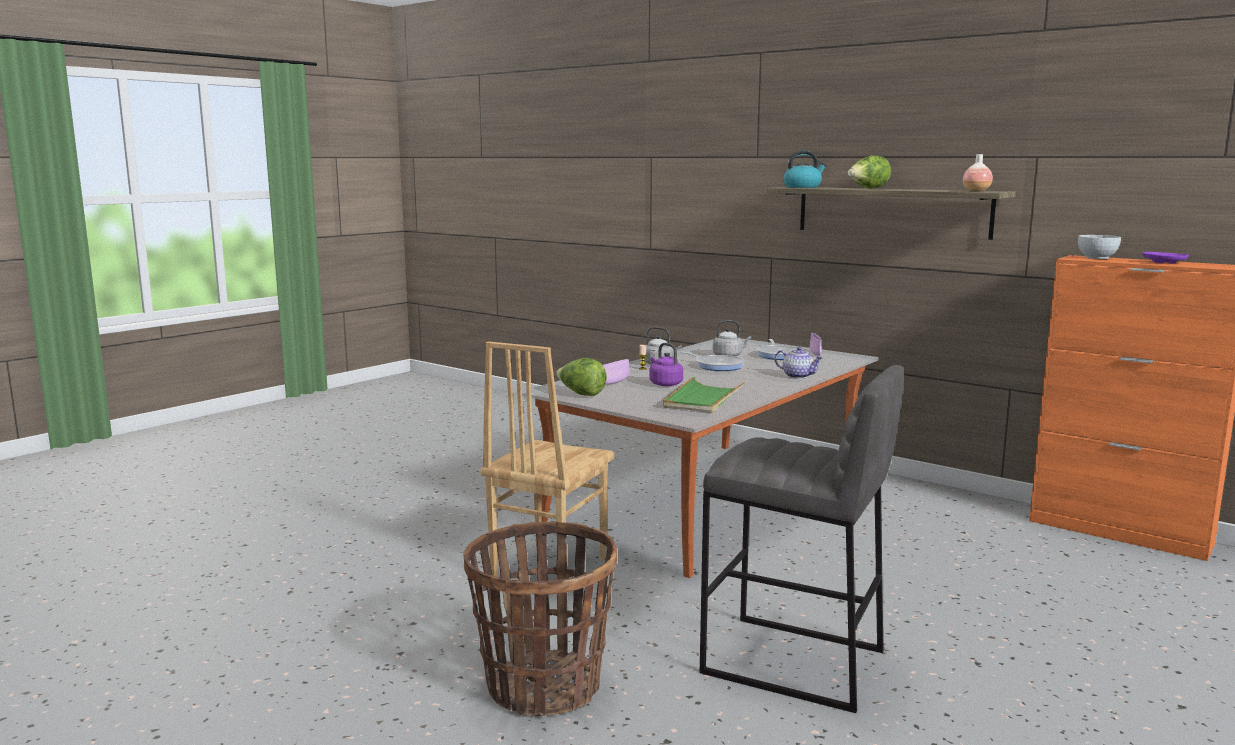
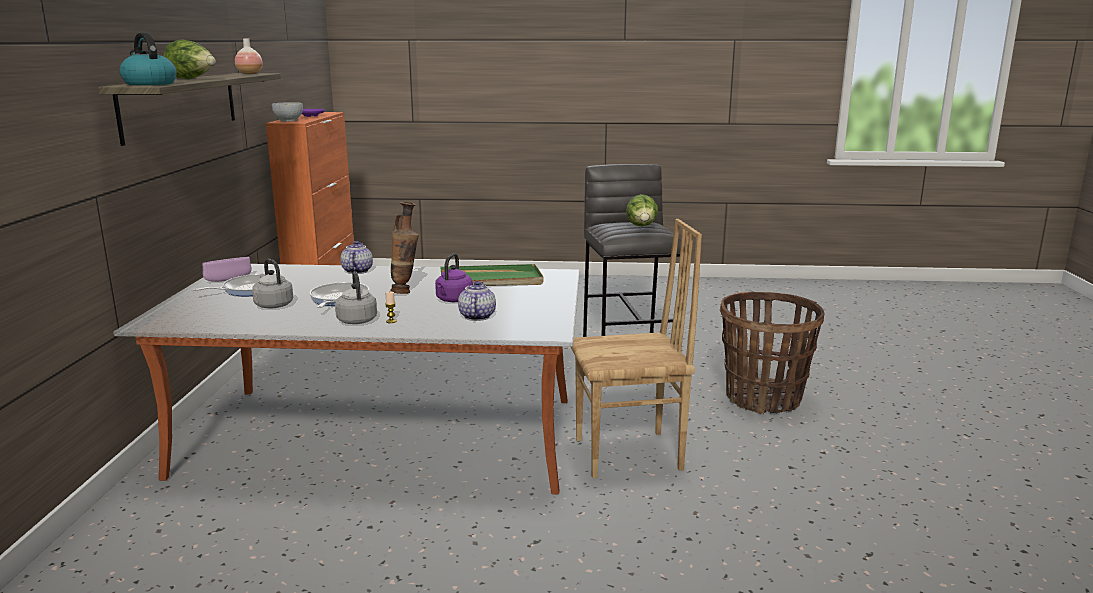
camera: 125 degrees left, 5 degrees up
(581, 394) = (544, 316): lettuce -> lettuce (642, 227)
(614, 382) = (476, 316): purple bowl -> teapot
(709, 378) = (406, 292): none -> vase

